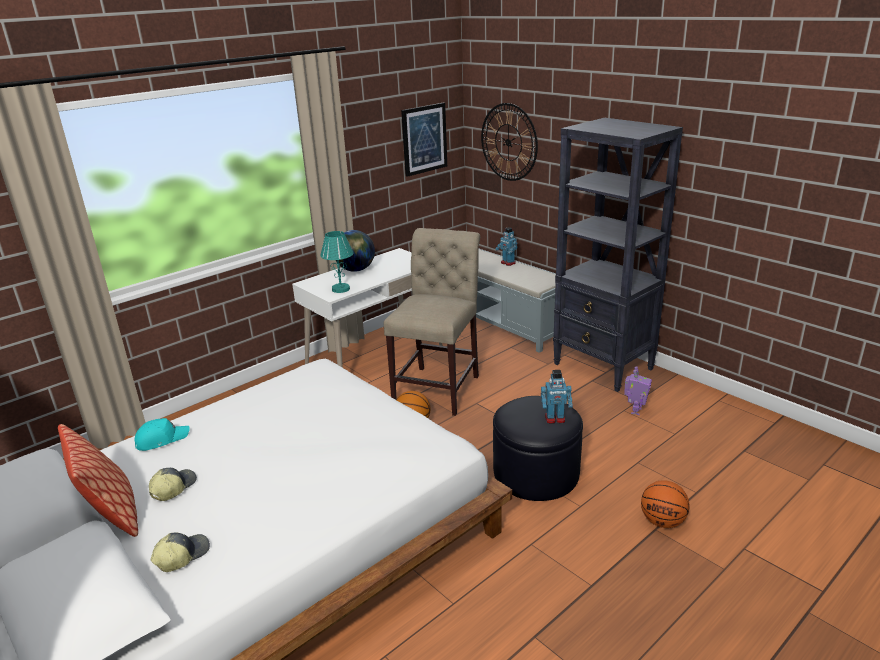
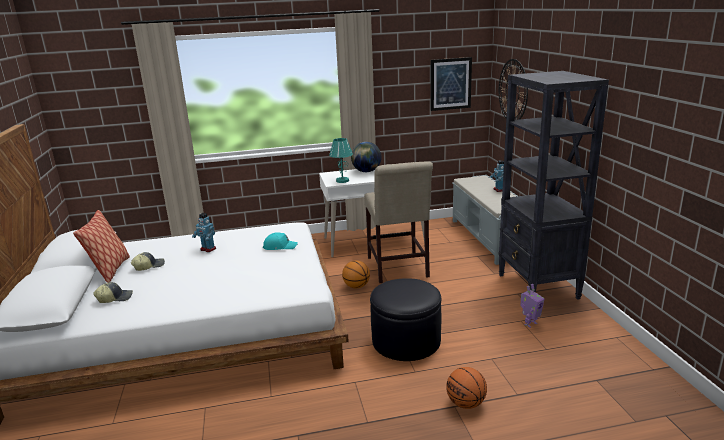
camera: 30 degrees right, 5 degrees down
(161, 439) = (172, 242): turquoise cap -> turquoise cap (280, 246)
(439, 387) = (398, 269): beige chair -> beige chair turned 120 degrees clockwise
(555, 419) = (414, 297): toy robot -> toy robot (208, 249)

